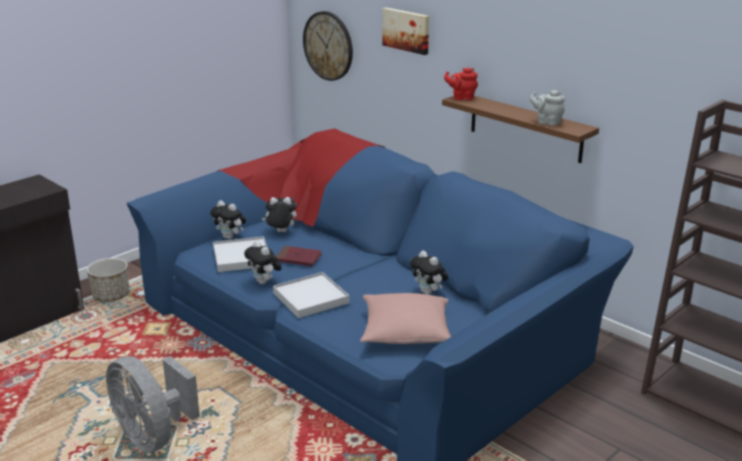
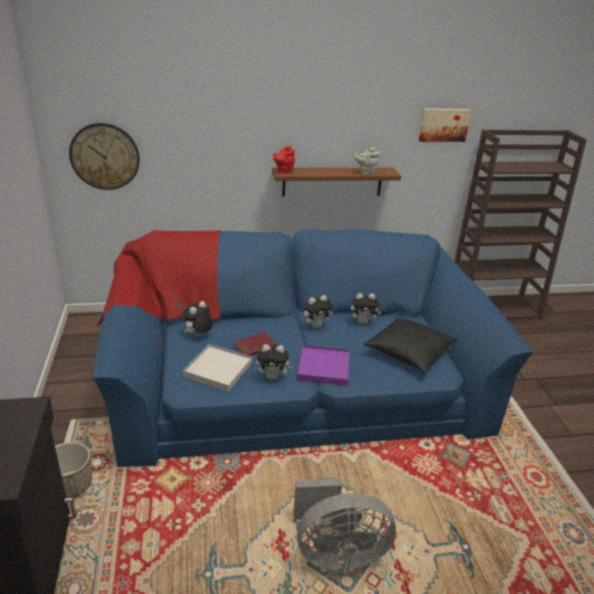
camera: 55 degrees left, 5 degrees up
(230, 237) = (174, 360): plush toy -> plush toy (316, 325)
(310, 298) = (323, 367): white tray -> purple tray
(405, 332) = (408, 353): pink pillow -> black pillow
(407, 30) = (207, 126): picture -> picture (443, 124)

